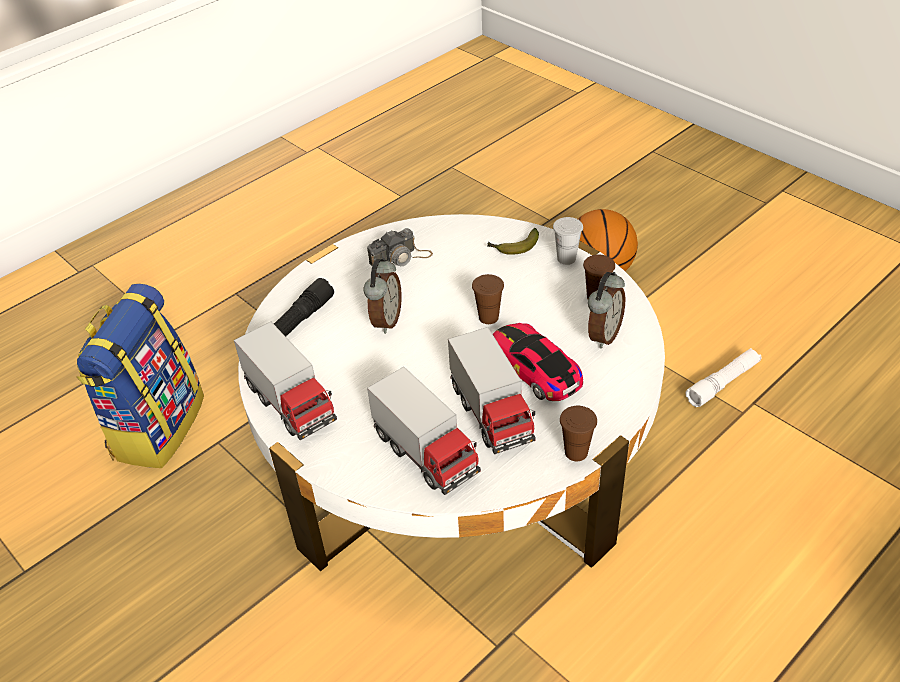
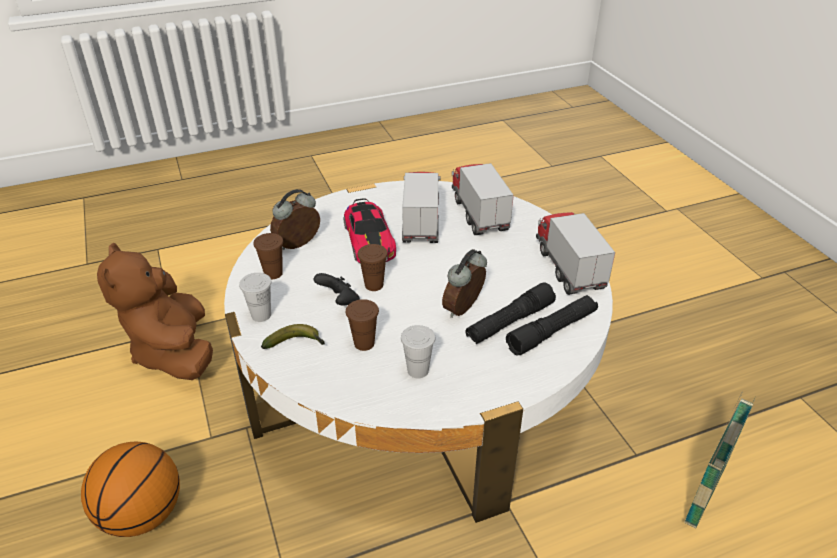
camera: 160 degrees left, 5 degrees down
(157, 426) = (704, 496): backpack -> basket
(337, 322) = (509, 322): none -> black flashlight
(400, 259) = (418, 370): camera -> white cup
(507, 291) = (339, 302): none -> black game controller
(576, 452) = (383, 191): brown cup -> brown cup (364, 343)
(723, 383) = (174, 352): white flashlight -> brown plush toy

